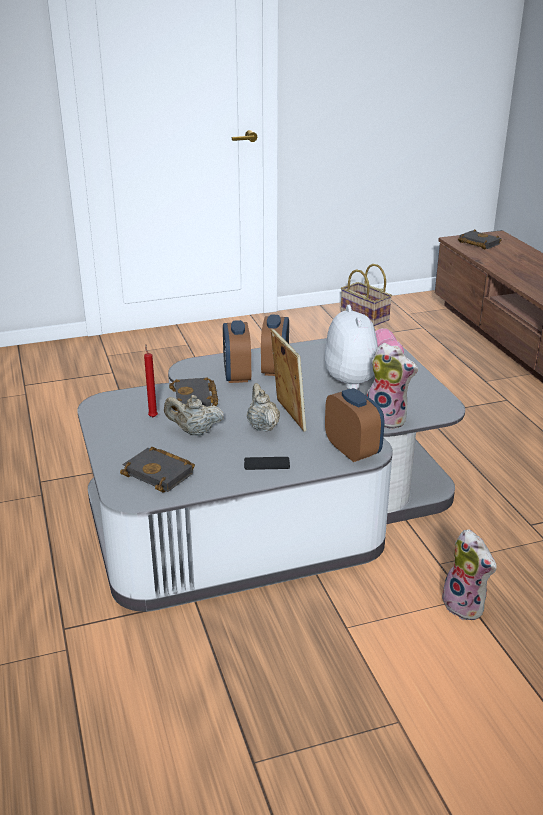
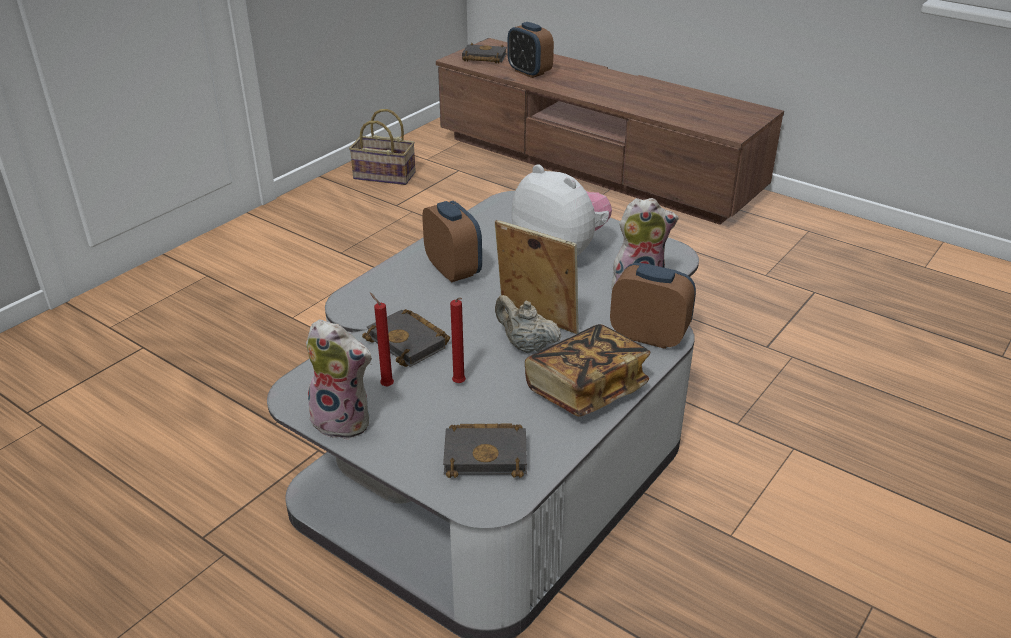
camera: 35 degrees left, 5 degrees up
(194, 432) = (460, 384): beige teapot -> red candle
(237, 375) = (420, 294): alarm clock -> alarm clock (529, 72)
(266, 464) = (586, 389): phone -> book
(466, 605) = (802, 455): plush toy -> plush toy (344, 420)

